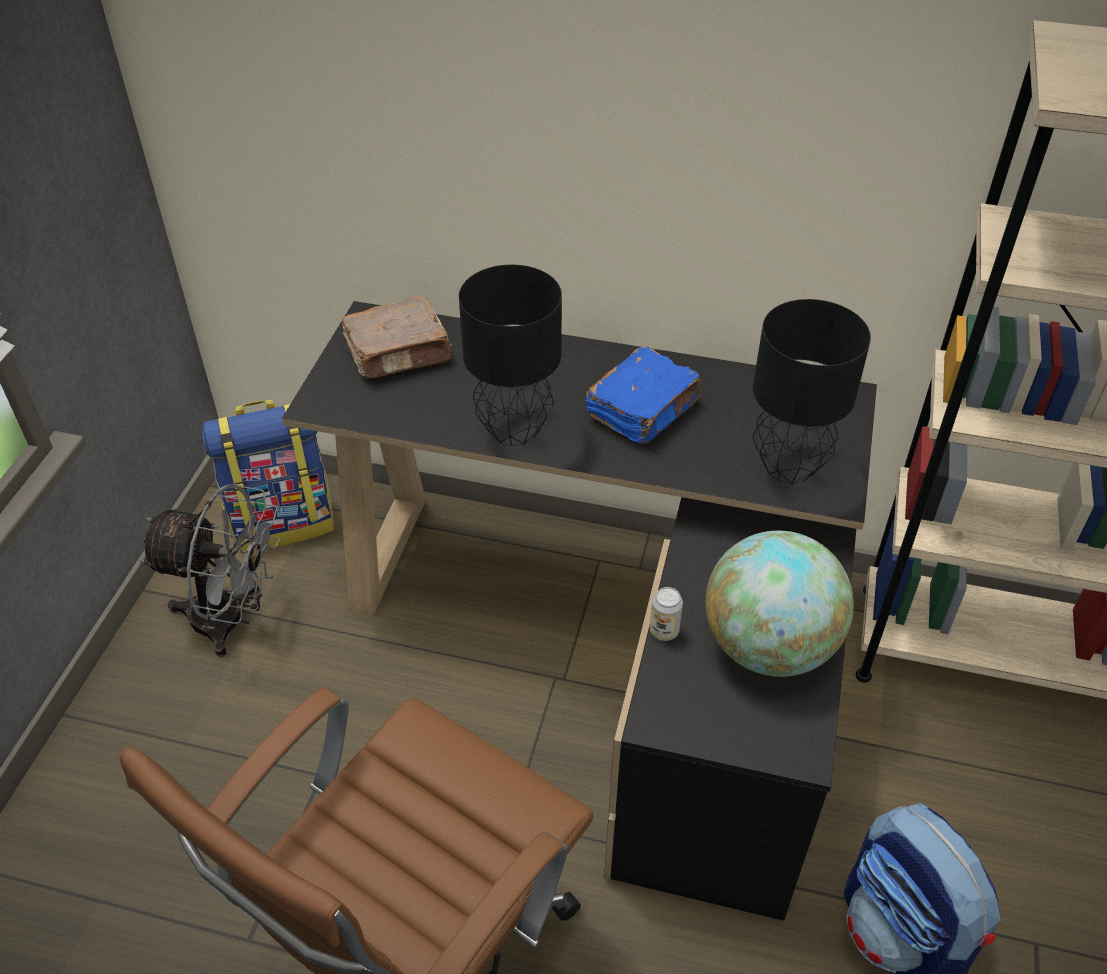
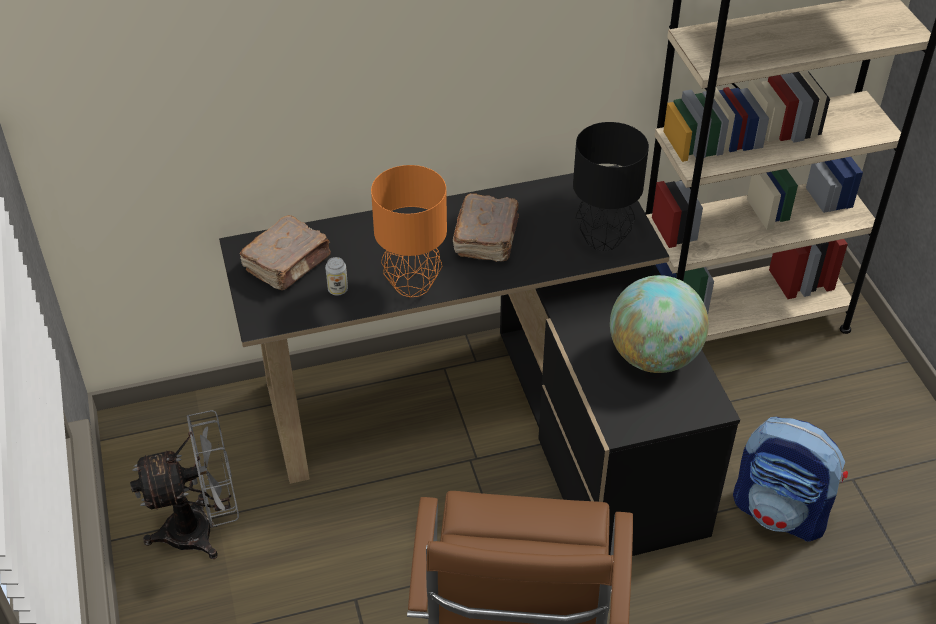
camera: 30 degrees left, 0 degrees up
(283, 521) = (184, 441): backpack -> none
(514, 430) = (413, 285): black table lamp -> orange table lamp
(644, 410) = (487, 238): blue book -> brown book
(664, 631) = (587, 375): can -> can (338, 290)

